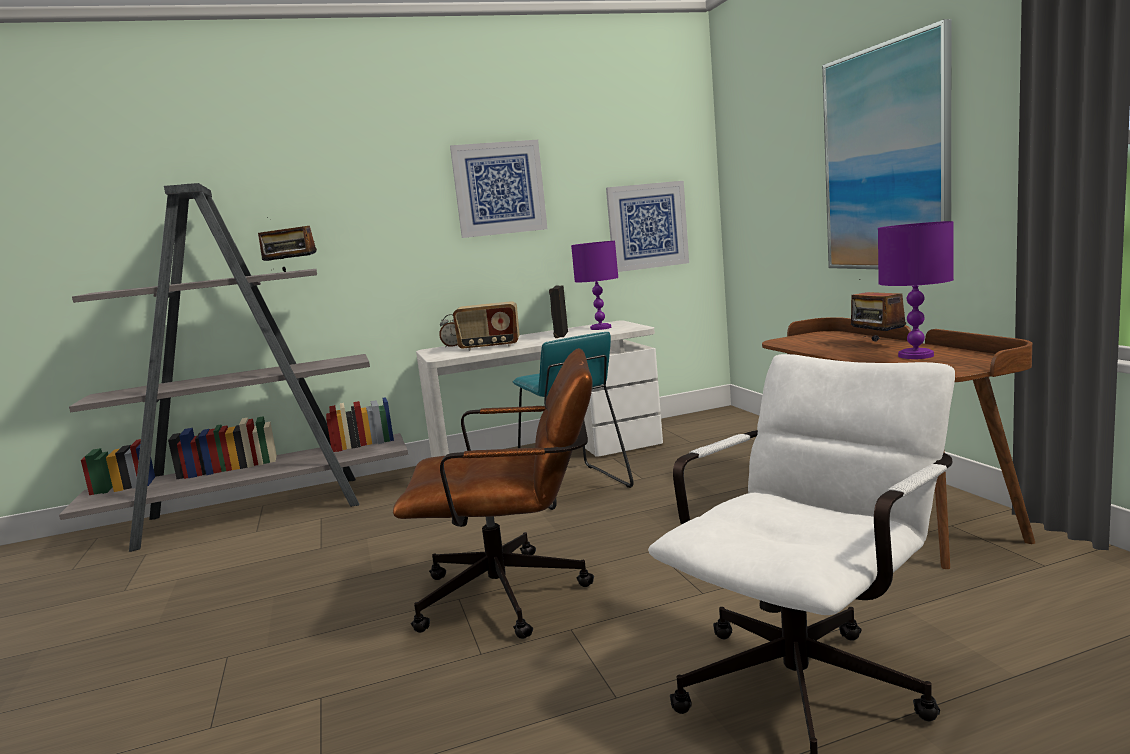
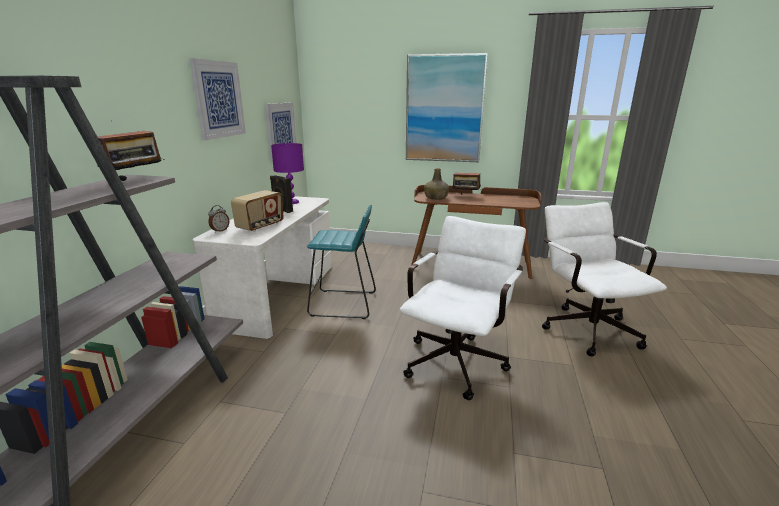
camera: 60 degrees left, 10 degrees up
(518, 594) = (458, 359): brown office chair -> white office chair
(806, 342) = (436, 198): none -> green bottle
(916, 356) = (498, 199): purple table lamp -> none

